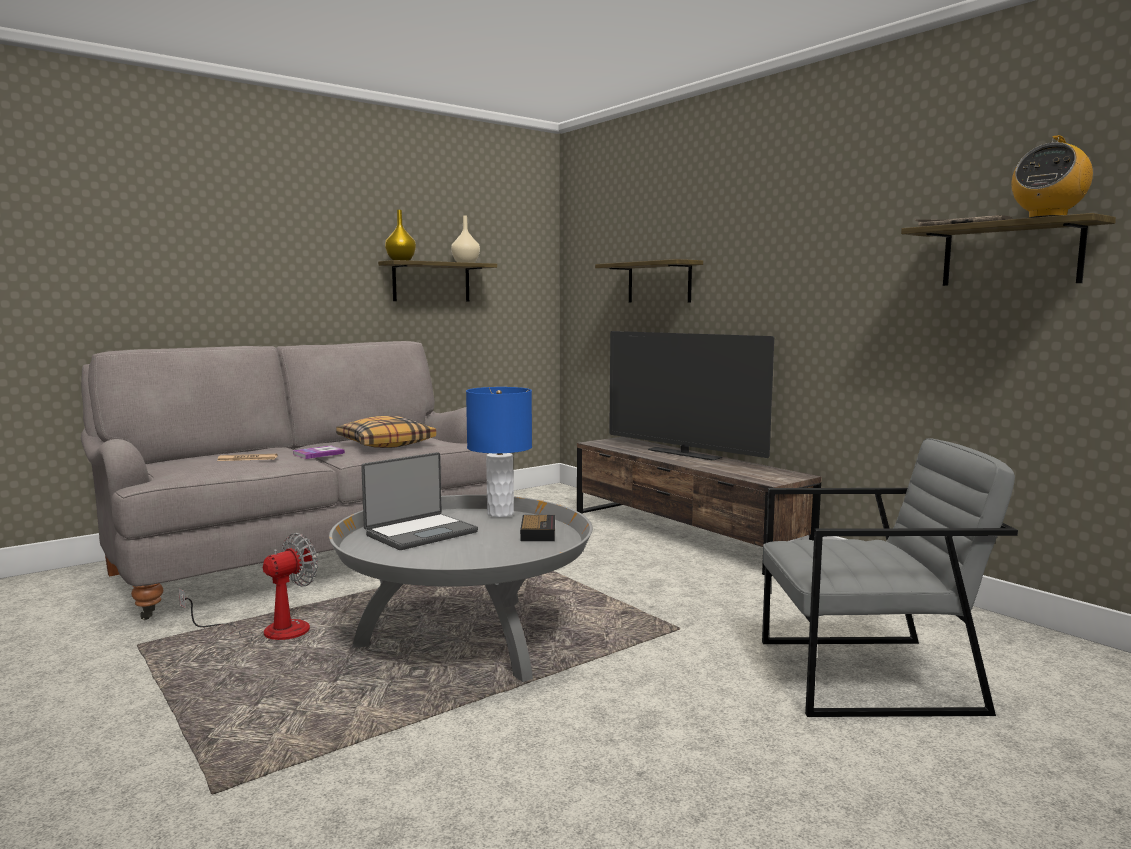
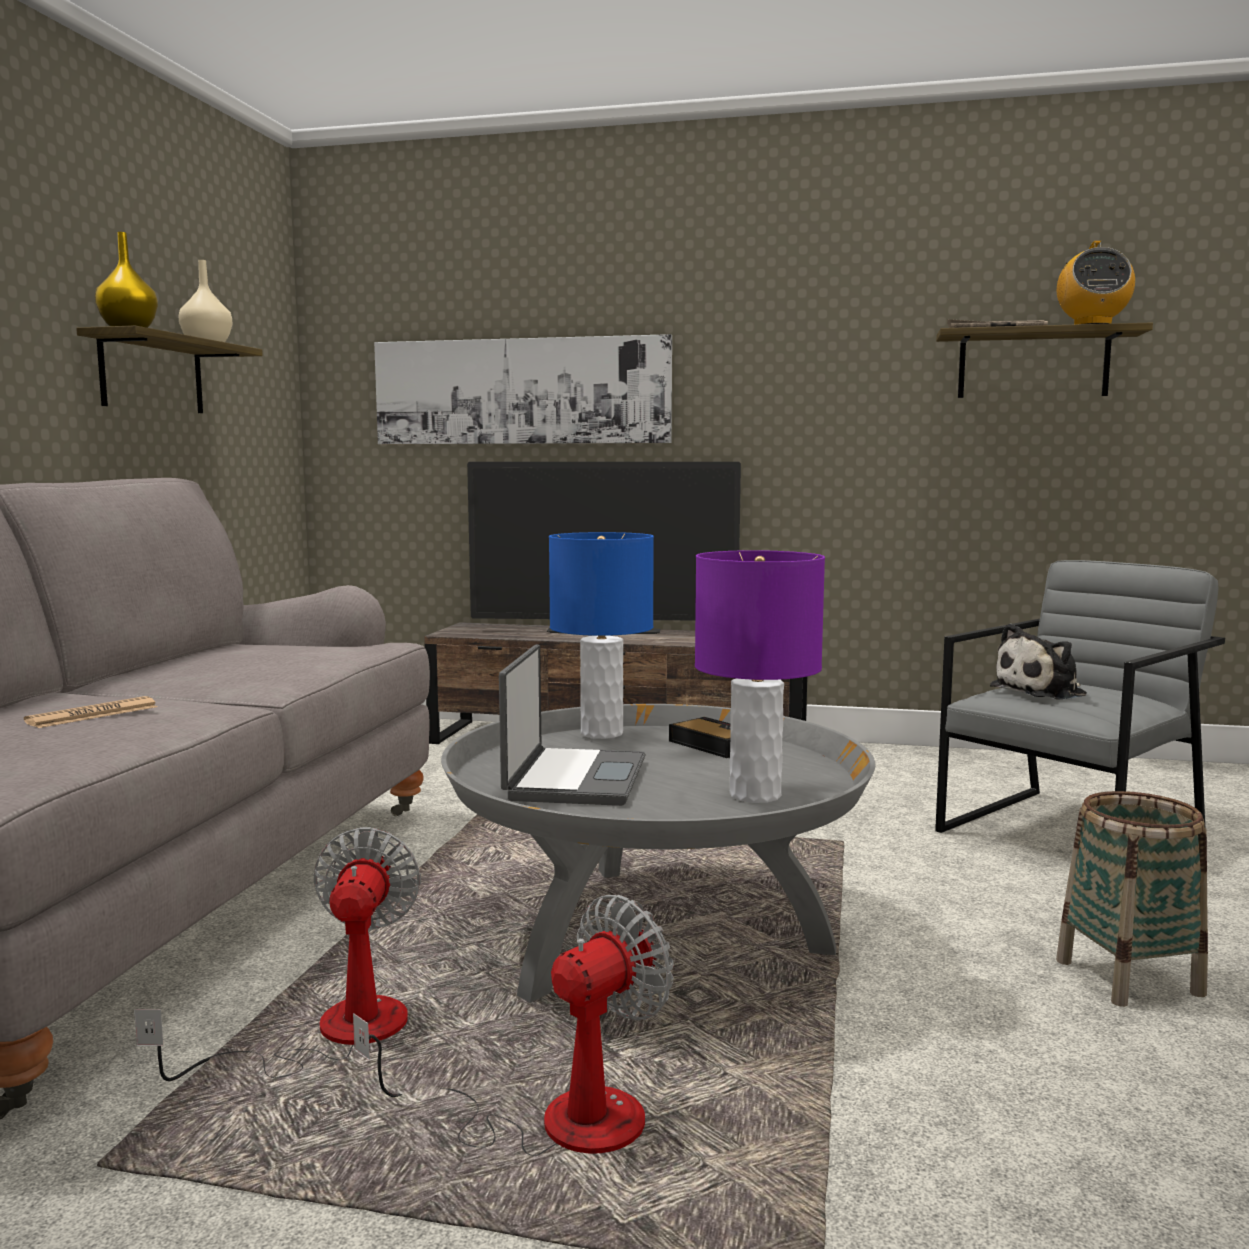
camera: 40 degrees left, 0 degrees up
(266, 694) = (555, 1121): none -> fan
(318, 454) = (187, 690): book -> none
(386, 443) = (268, 659): pillow -> none
(470, 562) = (754, 795): none -> purple table lamp
(659, 282) = (520, 391): shelf -> picture
(663, 764) = (1129, 977): none -> basket
(835, 547) = (1043, 691): none -> plush toy

